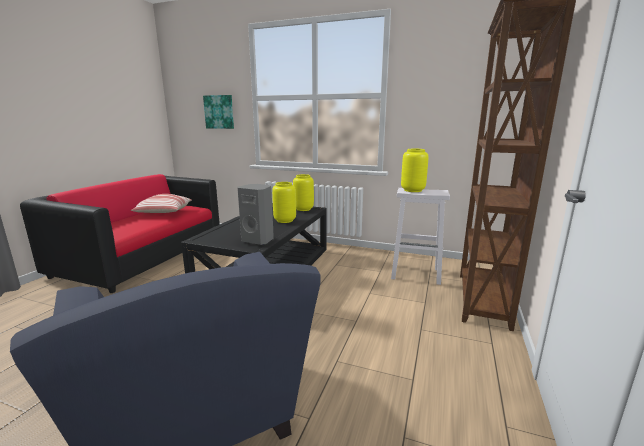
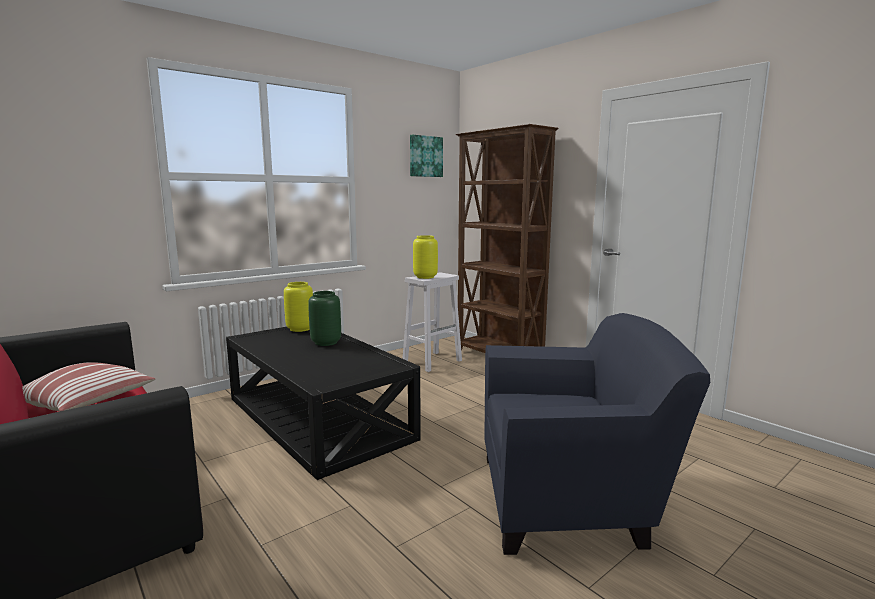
camera: 60 degrees left, 5 degrees down
(219, 112) = (80, 198): picture -> picture (425, 156)
(258, 240) = (378, 361): grey speaker -> none
(285, 220) = (325, 342): yellow vase -> green vase

